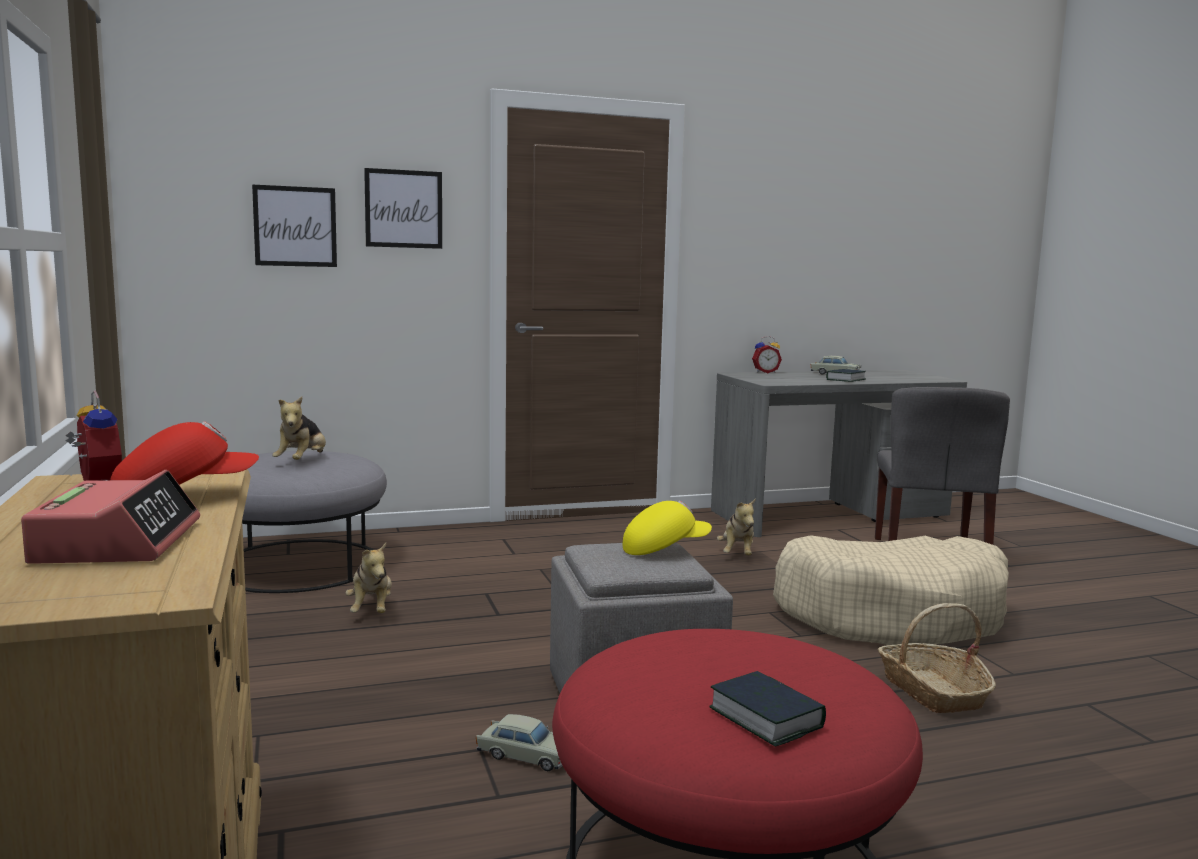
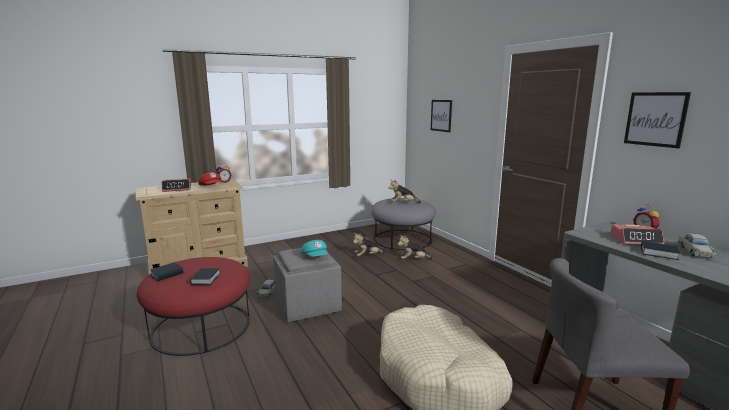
camera: 80 degrees right, 5 degrees up
(403, 209) = (471, 108): picture -> picture (655, 119)
(664, 549) = (315, 257): yellow cap -> turquoise cap
(737, 554) = (507, 322): plush toy -> plush toy (413, 260)
(799, 377) = (636, 240): none -> alarm clock
(804, 657) = (205, 279): none -> book
(933, 691) = (332, 381): basket -> none

